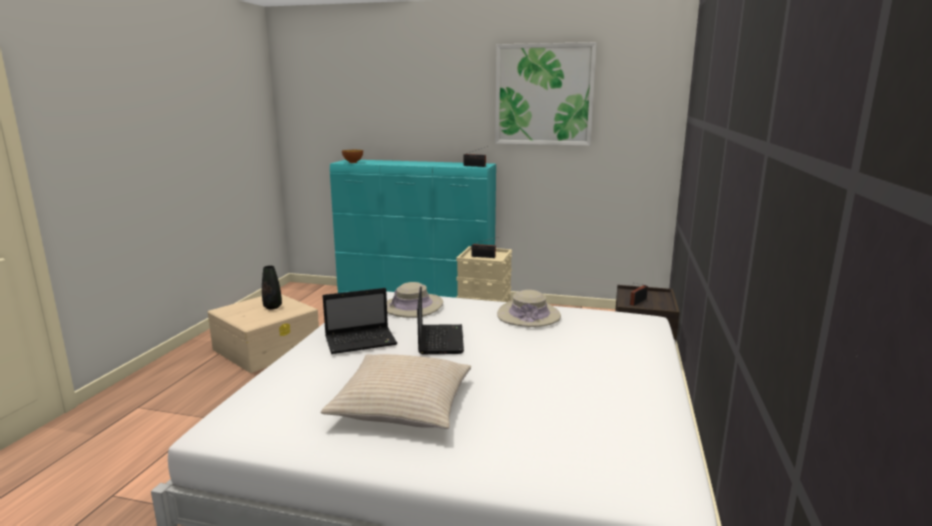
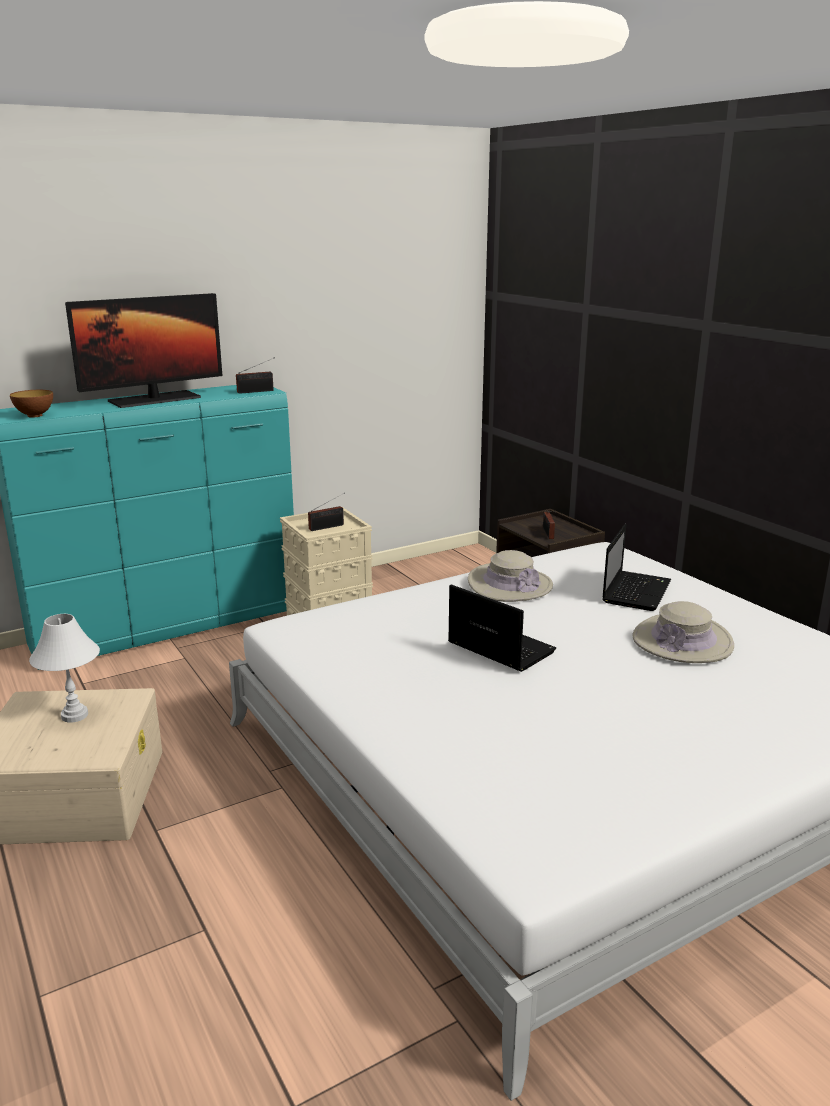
camera: 45 degrees left, 5 degrees up
(272, 307) = (74, 715): black vase -> white table lamp
(362, 341) = (423, 689): laptop -> laptop (636, 591)
(402, 404) = (623, 730): beige pillow -> none
(413, 306) = (369, 623): beige hat -> beige hat (682, 641)
(419, 163) = (154, 399): none -> monitor
(544, 95) = (319, 271): picture -> none

